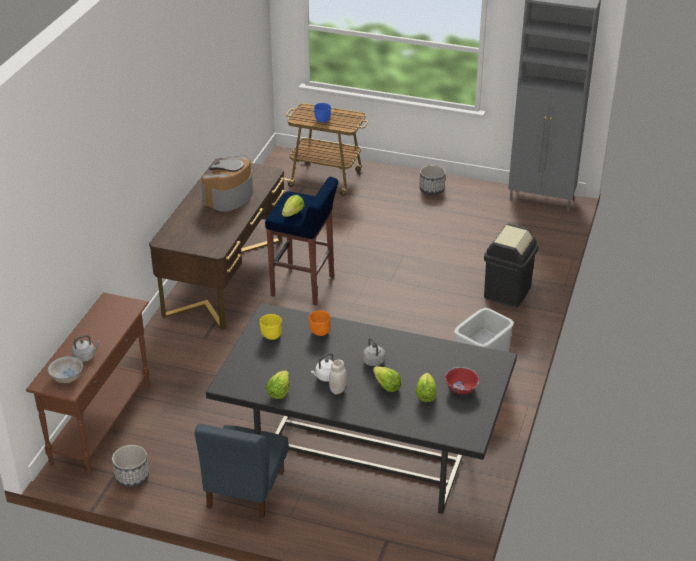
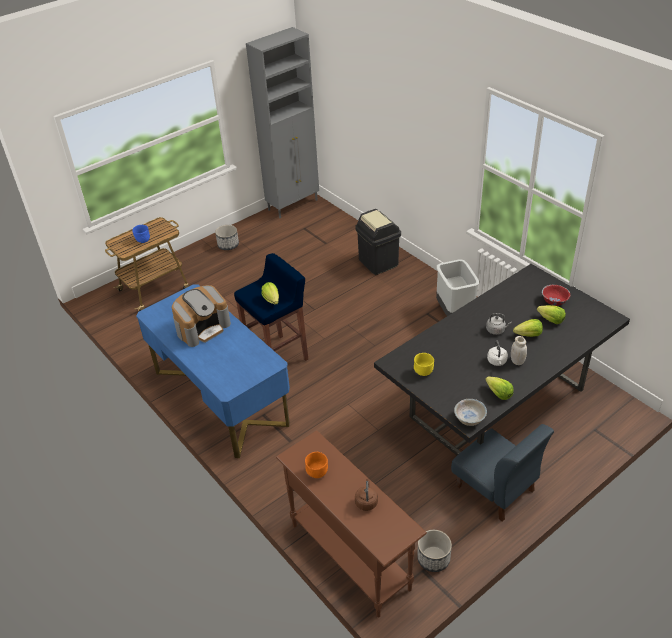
camera: 55 degrees left, 5 degrees up
(67, 377) = (388, 526): white bowl -> white bowl (469, 418)
(85, 356) = (366, 502): grey kettle -> brown kettle
(224, 276) = (221, 397): brown desk -> blue desk
(229, 197) = (203, 328): coffee machine -> coffee machine turned 105 degrees counterclockwise
(319, 332) = (439, 344): orange bowl -> orange bowl (317, 473)

